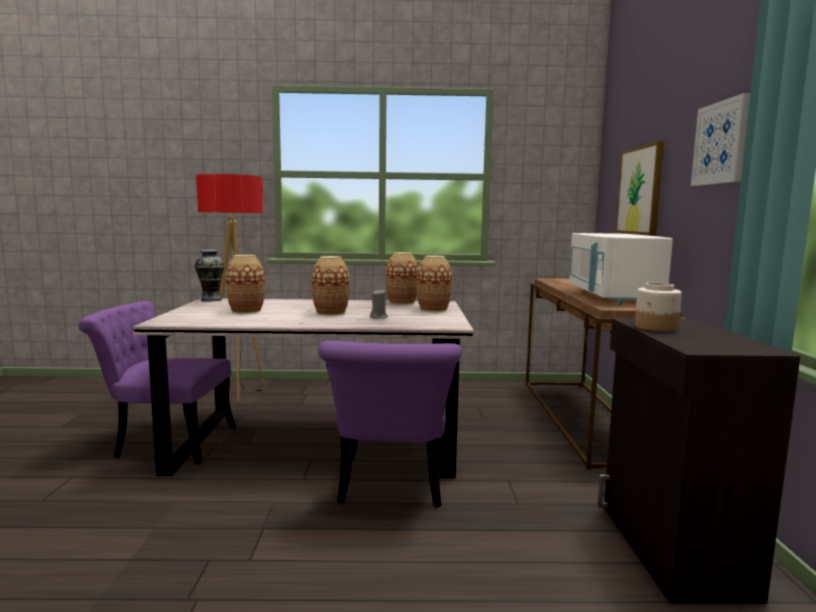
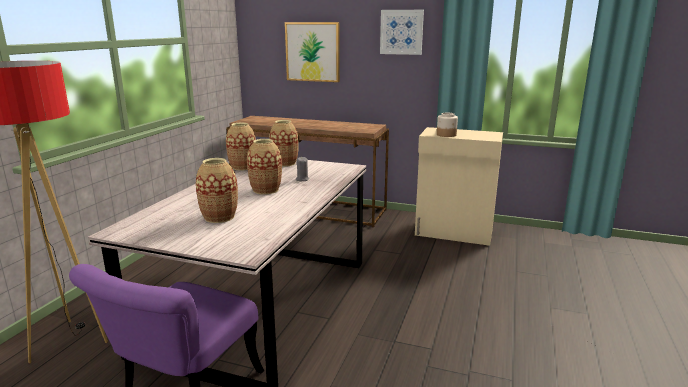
camera: 70 degrees left, 10 degrees up
(211, 300) = (117, 231): vase -> none
(391, 488) = (363, 286): purple chair -> none
(612, 297) = (334, 124): white microwave -> none
(671, 549) = (454, 233): black cabinet -> beige cabinet

